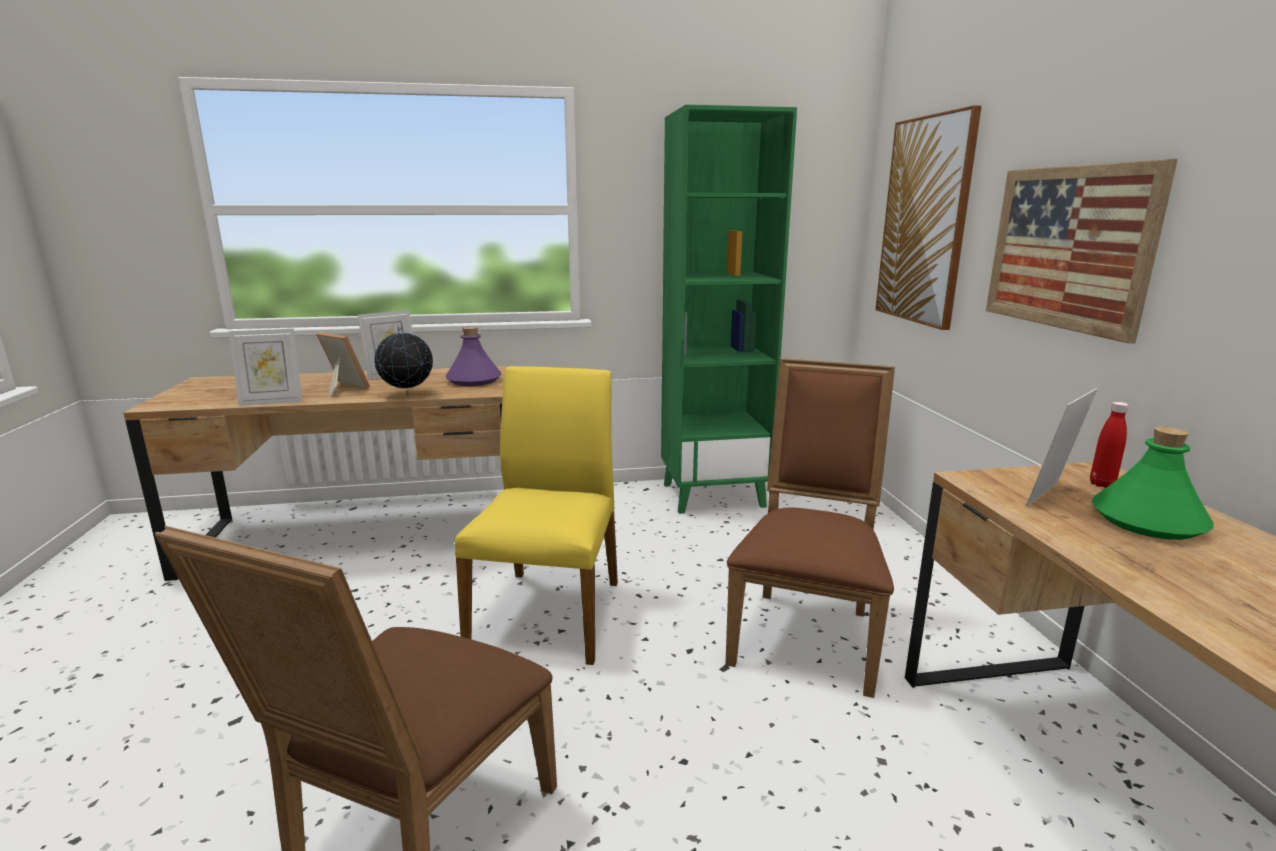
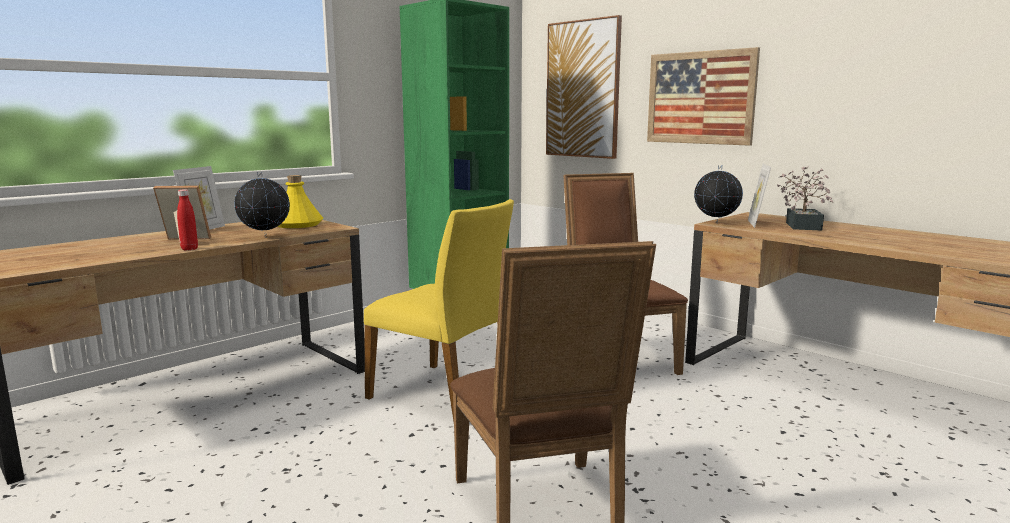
camera: 35 degrees left, 5 degrees down
(272, 402) = (137, 256): picture frame -> none
(474, 380) = (298, 224): purple bottle -> yellow bottle
(549, 612) = (444, 394): yellow chair -> yellow chair turned 150 degrees clockwise
(975, 478) = (715, 223): none -> globe
(1102, 484) = (764, 218): red bottle -> red bottle (189, 249)
(1148, 522) = (803, 225): green bottle -> potted plant

